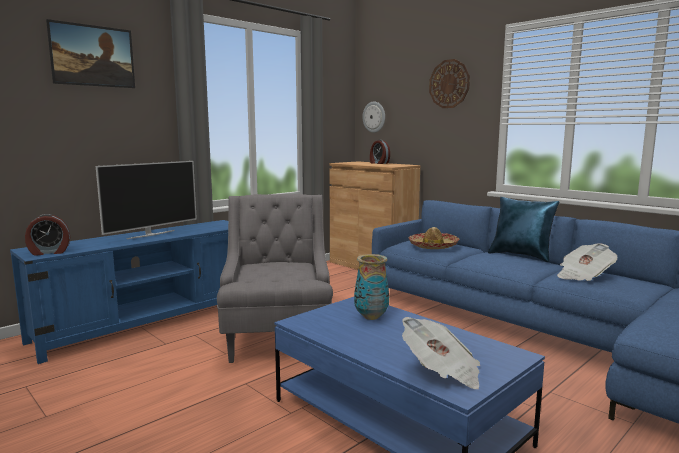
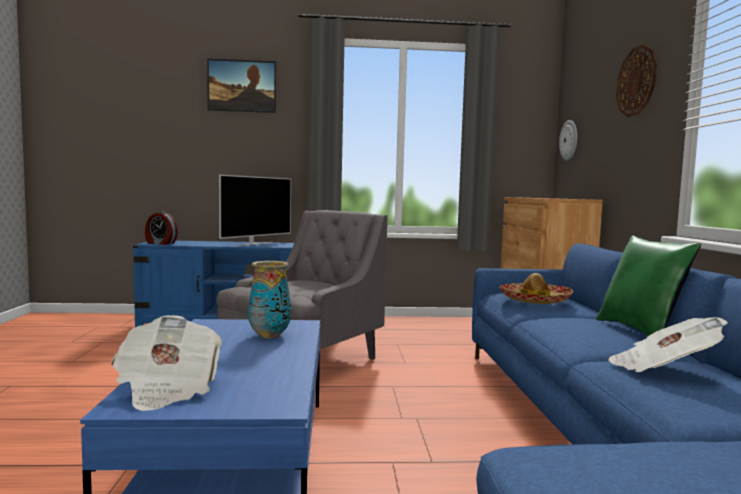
camera: 40 degrees right, 5 degrees down
(151, 234) = (254, 244): television -> television turned 45 degrees counterclockwise
(379, 163) = (559, 198): alarm clock -> none
(521, 256) = (641, 331): blue pillow -> green pillow

